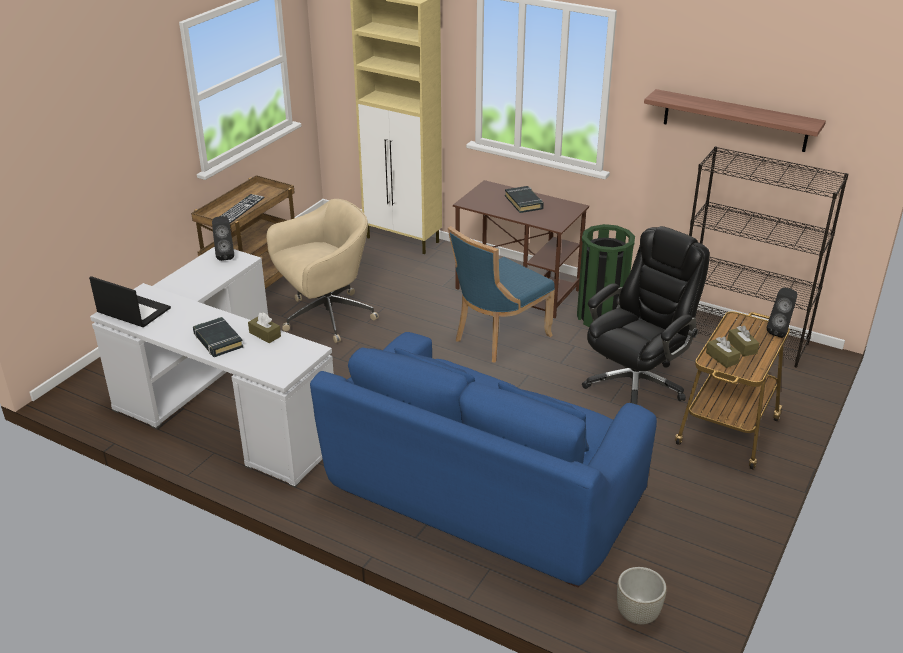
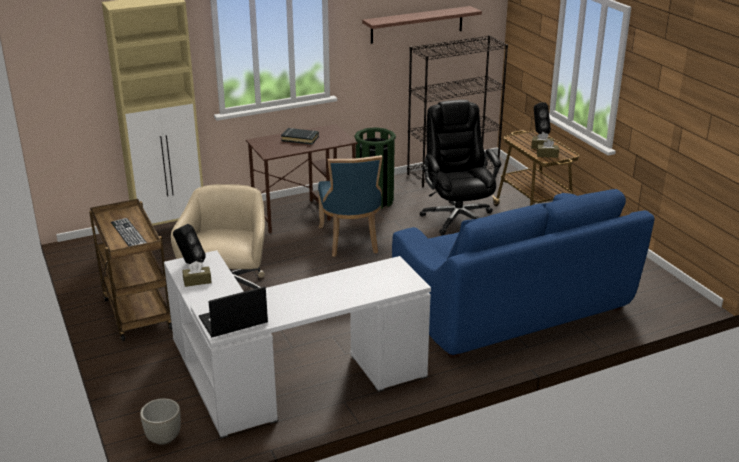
camera: 55 degrees left, 5 degrees down
(218, 341) = (333, 295): black book -> none
(265, 334) = (349, 274): brown tissue box -> brown tissue box (197, 281)
(637, 615) = (657, 300): grey planter -> grey planter (163, 438)

